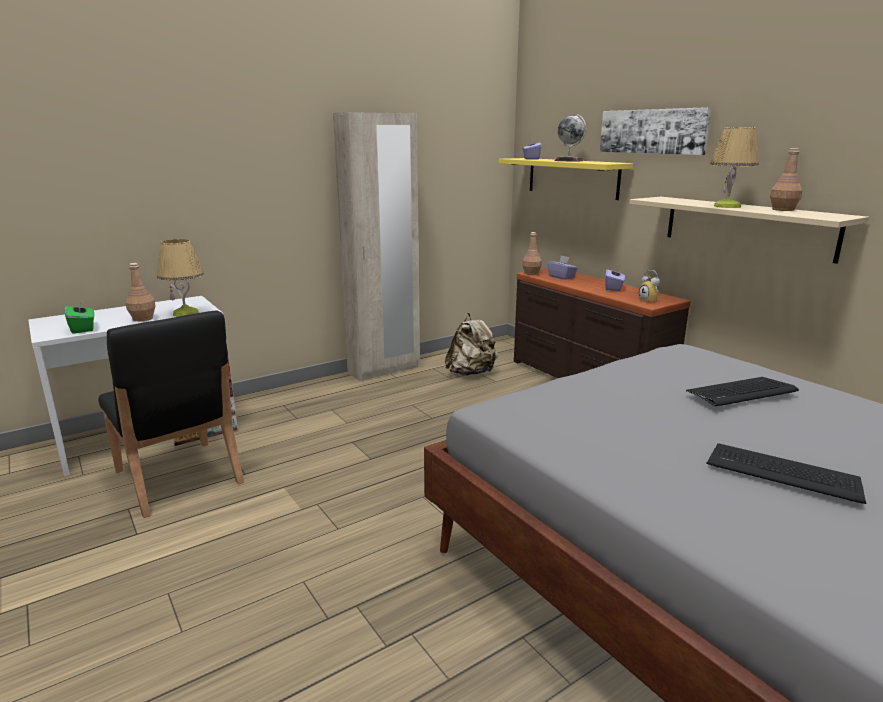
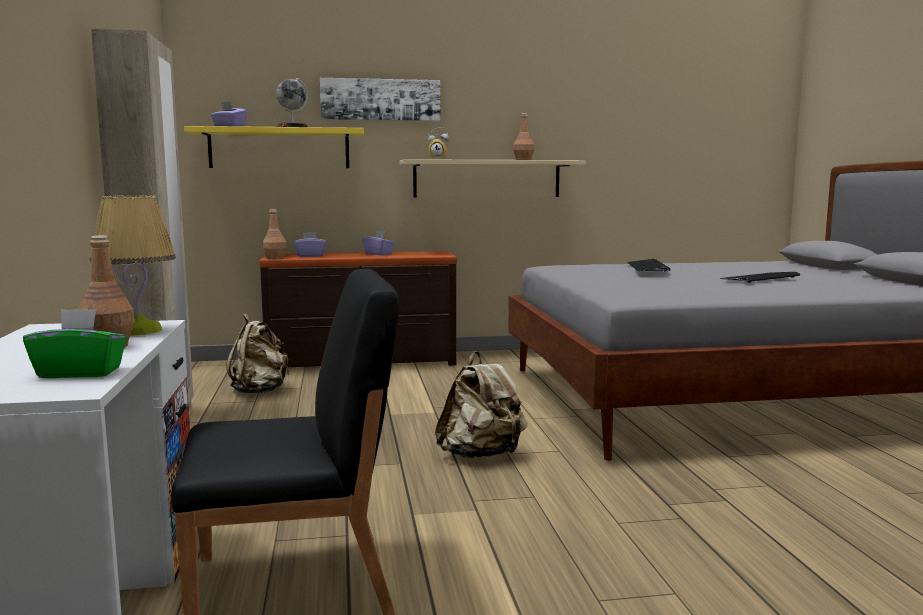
camera: 65 degrees left, 10 degrees down
(410, 486) = (481, 455): none -> beige backpack
(650, 301) = (434, 254): alarm clock -> alarm clock (438, 159)
(727, 206) = (489, 159): table lamp -> none

